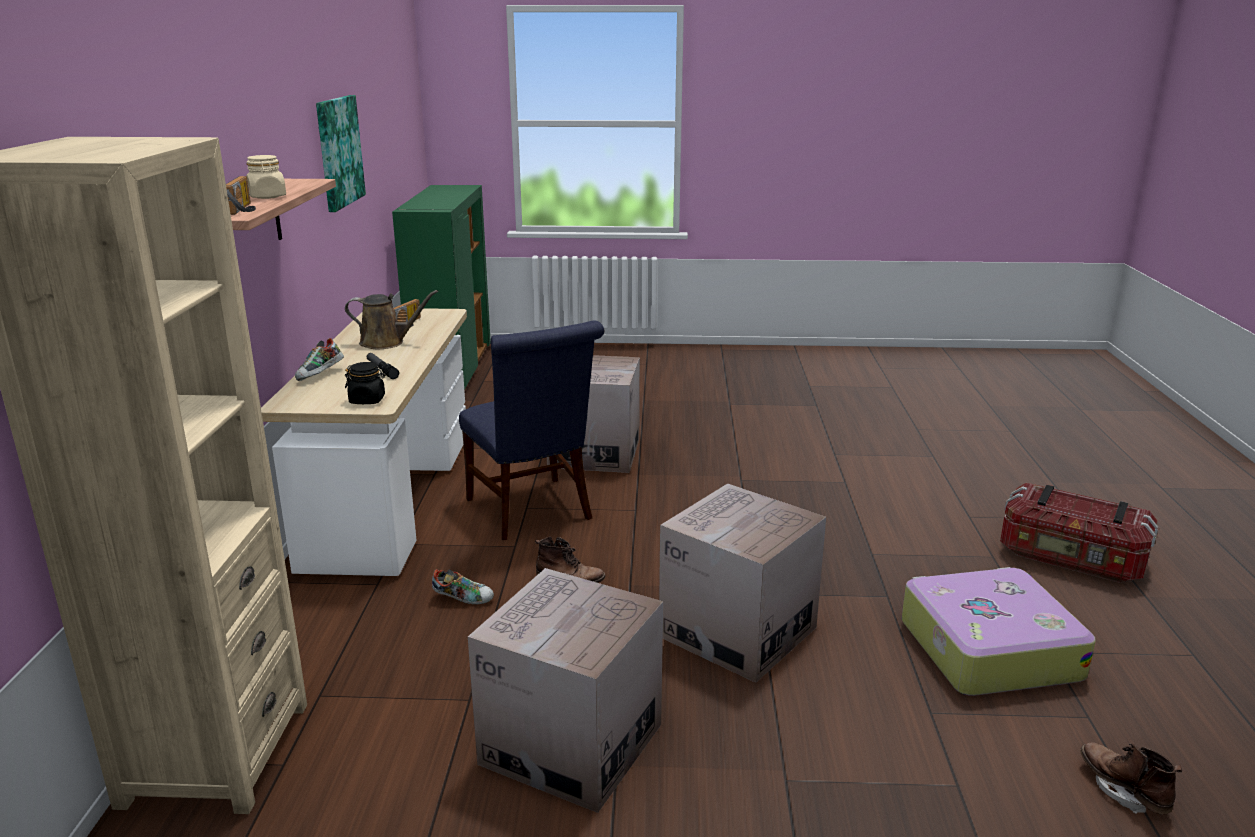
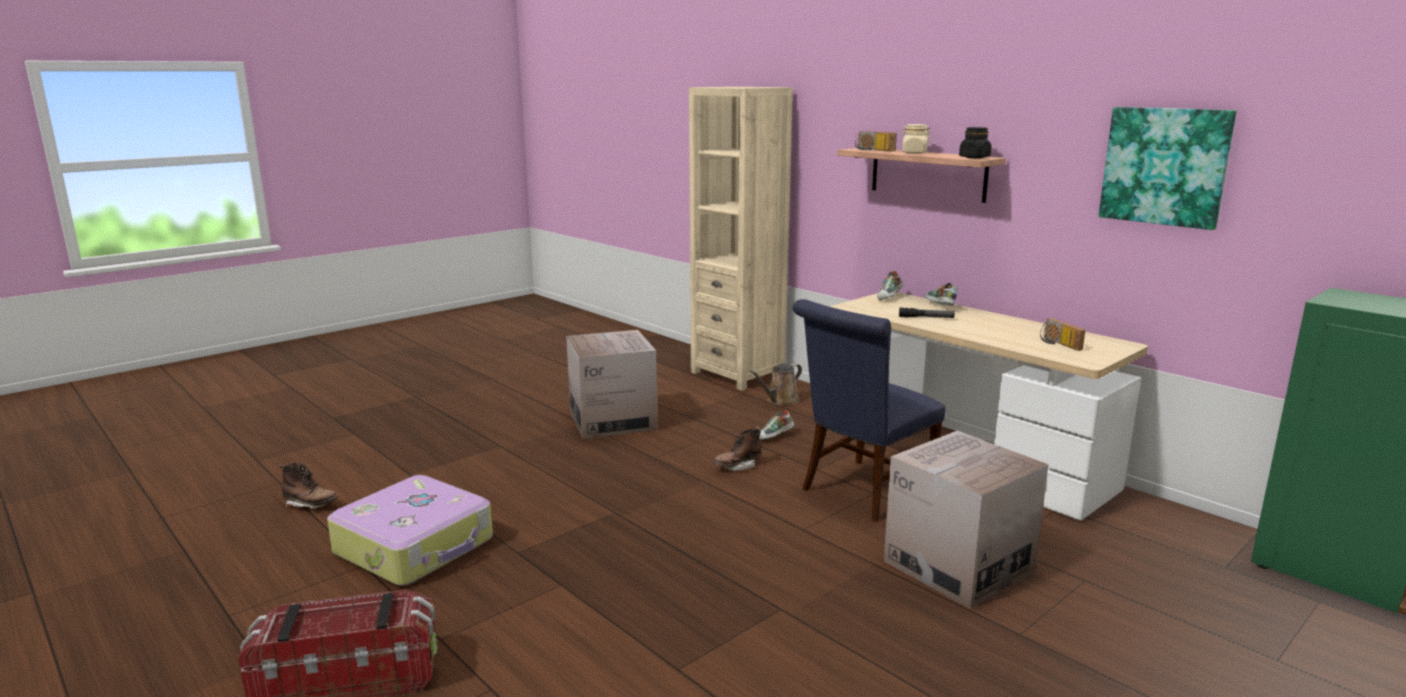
camera: 135 degrees right, 5 degrees down
(306, 400) = (889, 298): none -> shoe
(367, 400) = (864, 306): black jar -> black jar (974, 157)
(386, 342) = (1001, 329): brown watering can -> brown watering can (780, 401)
(533, 512) = (862, 492): blue chair -> blue chair turned 60 degrees counterclockwise
(737, 632) = (598, 486): cardboard box -> none

